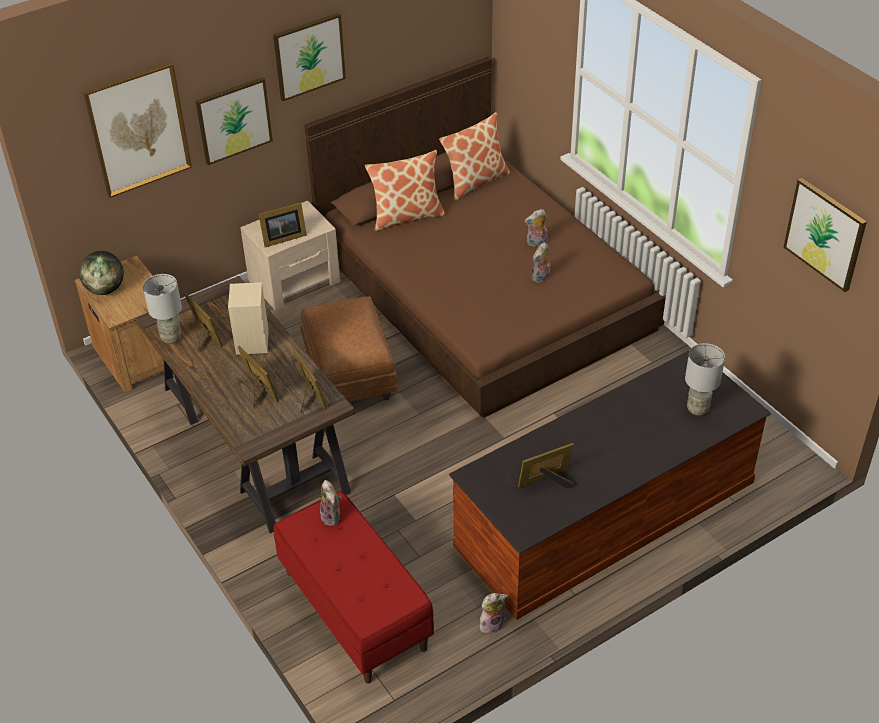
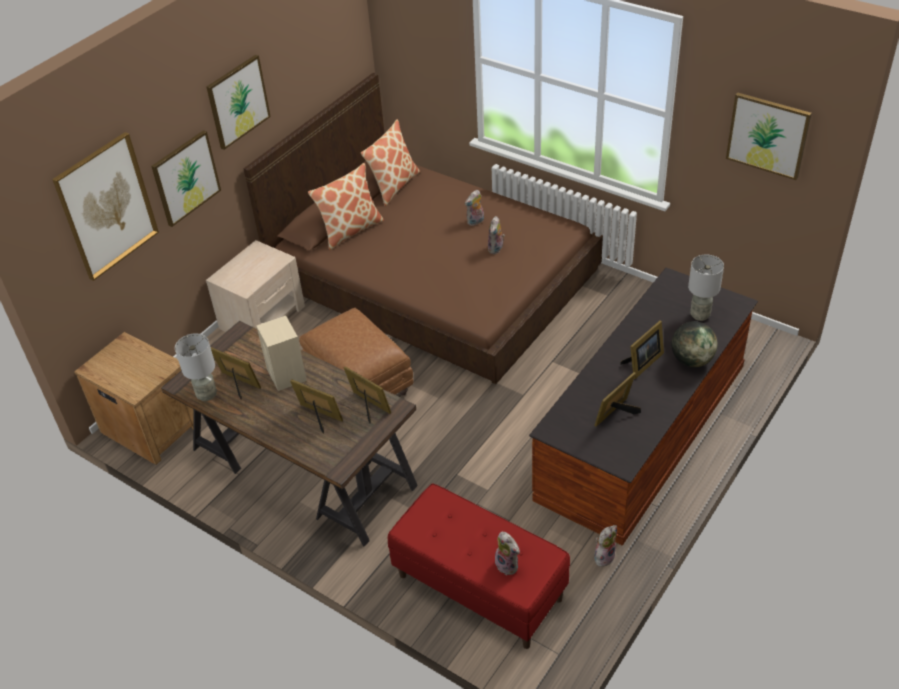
camera: 20 degrees left, 0 degrees up
(105, 289) = (111, 371): globe -> globe (691, 360)
(282, 238) = (251, 279): picture frame -> picture frame (642, 363)
(332, 517) = (438, 509): plush toy -> plush toy (508, 565)

